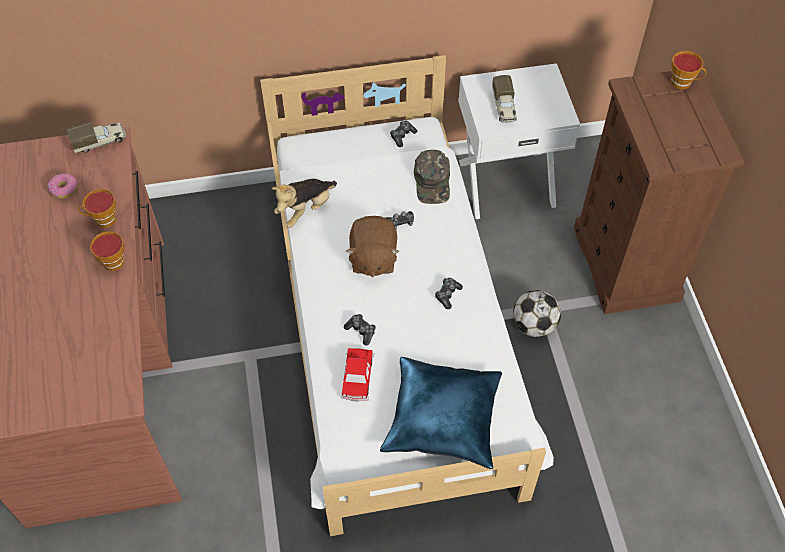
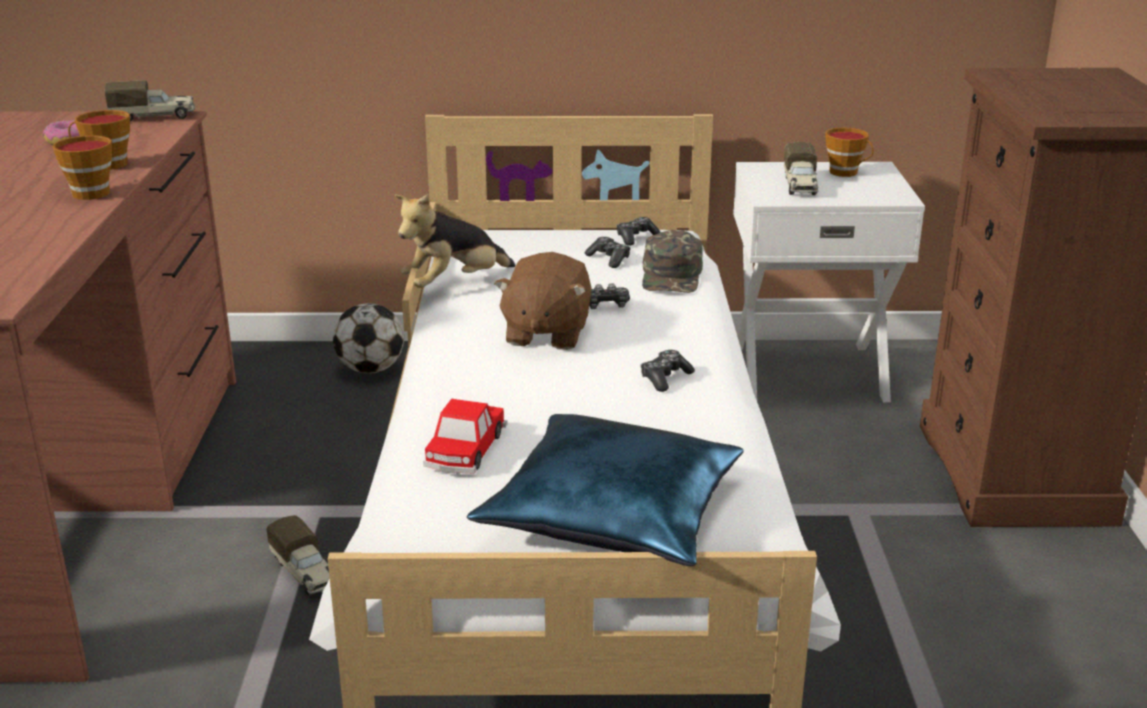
camera: 10 degrees right, 30 degrees down
(264, 405) = (305, 573): none -> toy truck
(361, 331) = (495, 401): game controller -> game controller (609, 259)
(534, 325) = (834, 527): football -> football (371, 369)
(683, 83) = (1094, 74): cup -> cup (847, 173)

